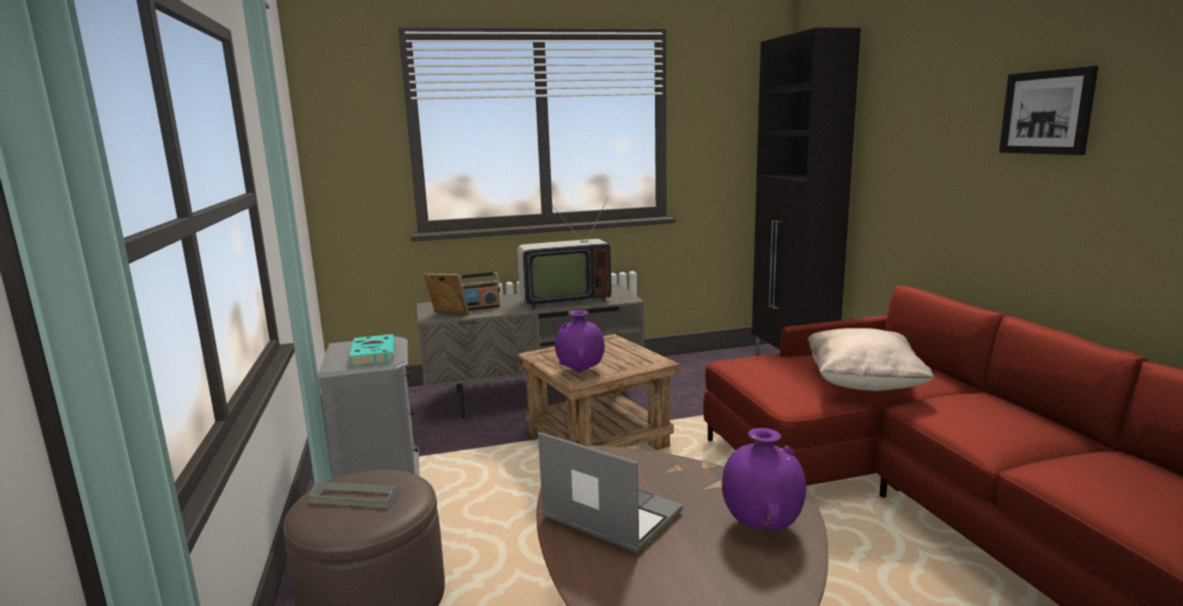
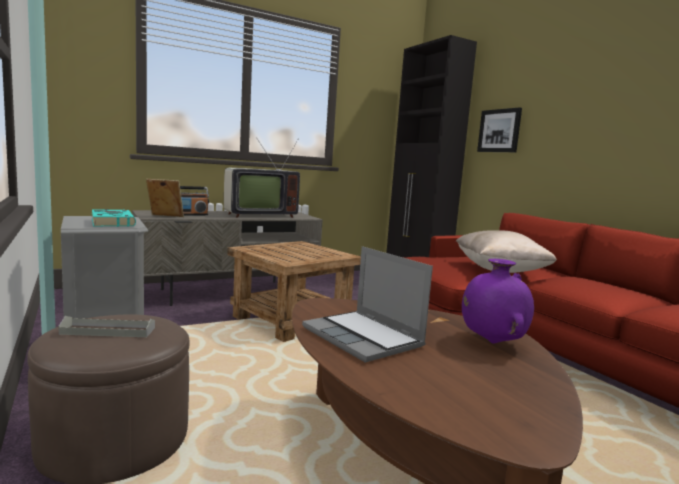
camera: 15 degrees left, 5 degrees down
(580, 371) = (287, 257): purple vase -> none
(609, 515) = (364, 337): laptop -> laptop turned 150 degrees counterclockwise
(1047, 112) = (617, 88): picture -> picture (499, 131)

